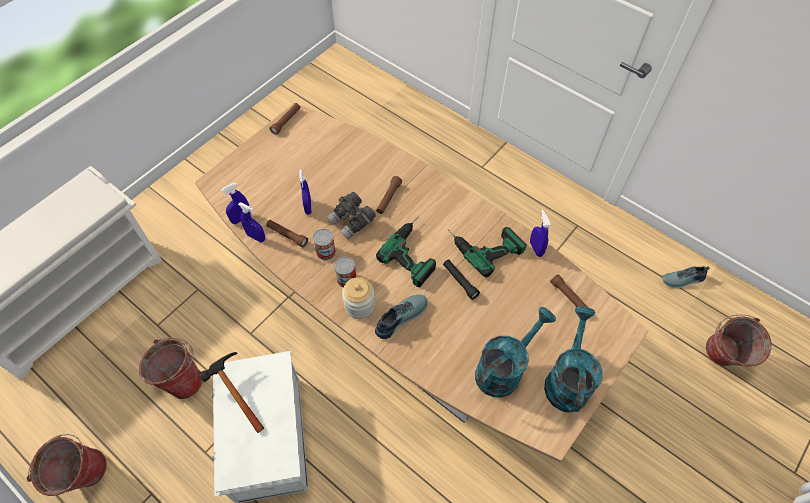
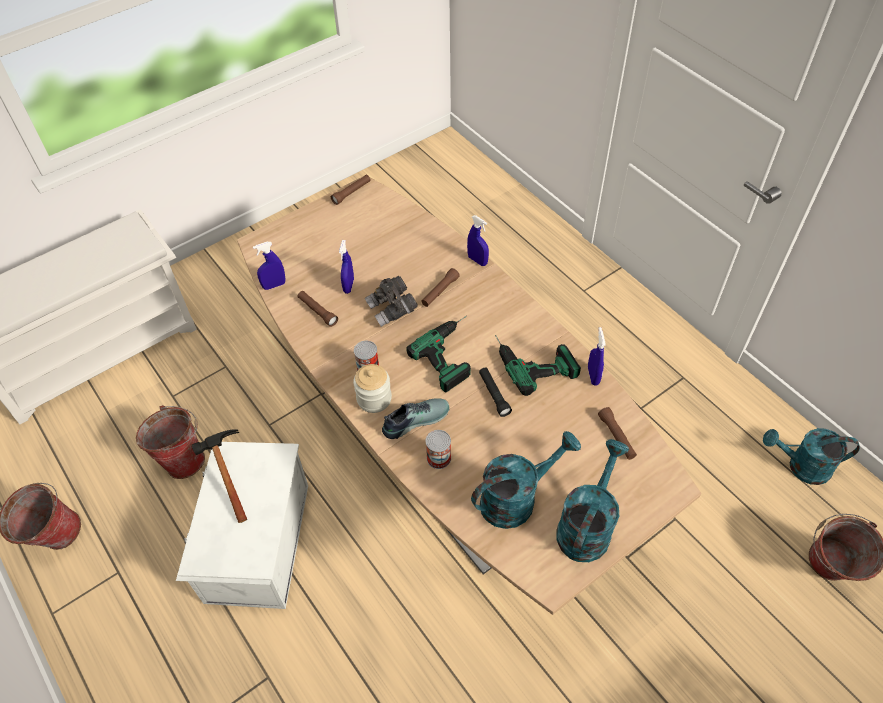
camera: 15 degrees right, 5 degrees down
(256, 237) = (284, 307): blue spray bottle -> blue spray bottle (477, 260)
(325, 251) = (354, 336): can -> can (438, 458)
(683, 280) = (801, 466): shoe -> turquoise watering can

